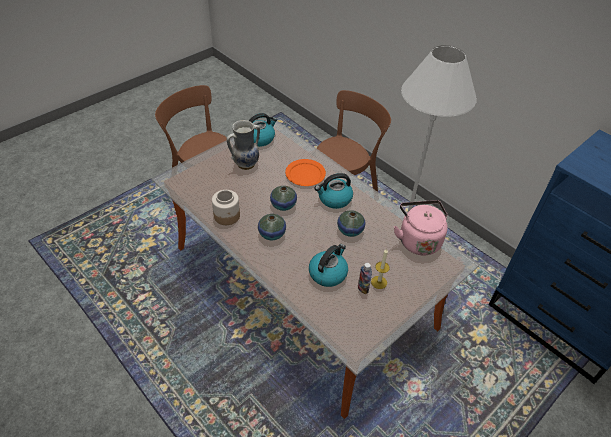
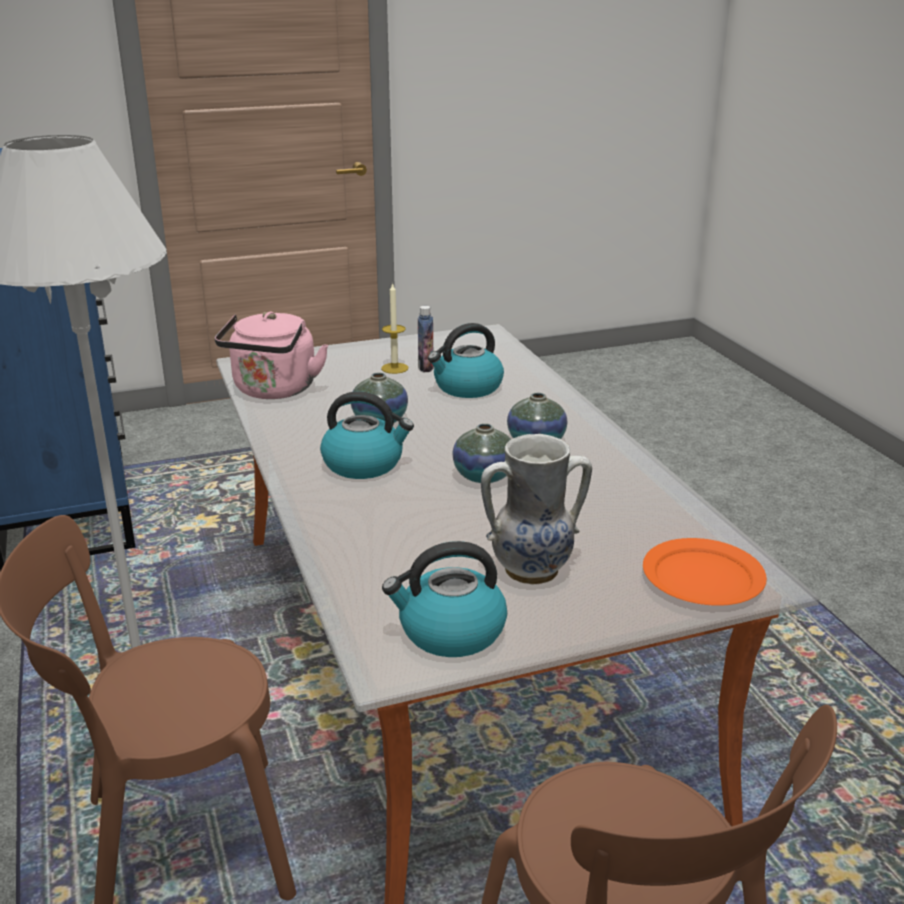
camera: 155 degrees left, 20 degrees down
(227, 216) = (621, 483): jar -> none
(305, 174) = (387, 518): orange plate -> orange plate (702, 578)

